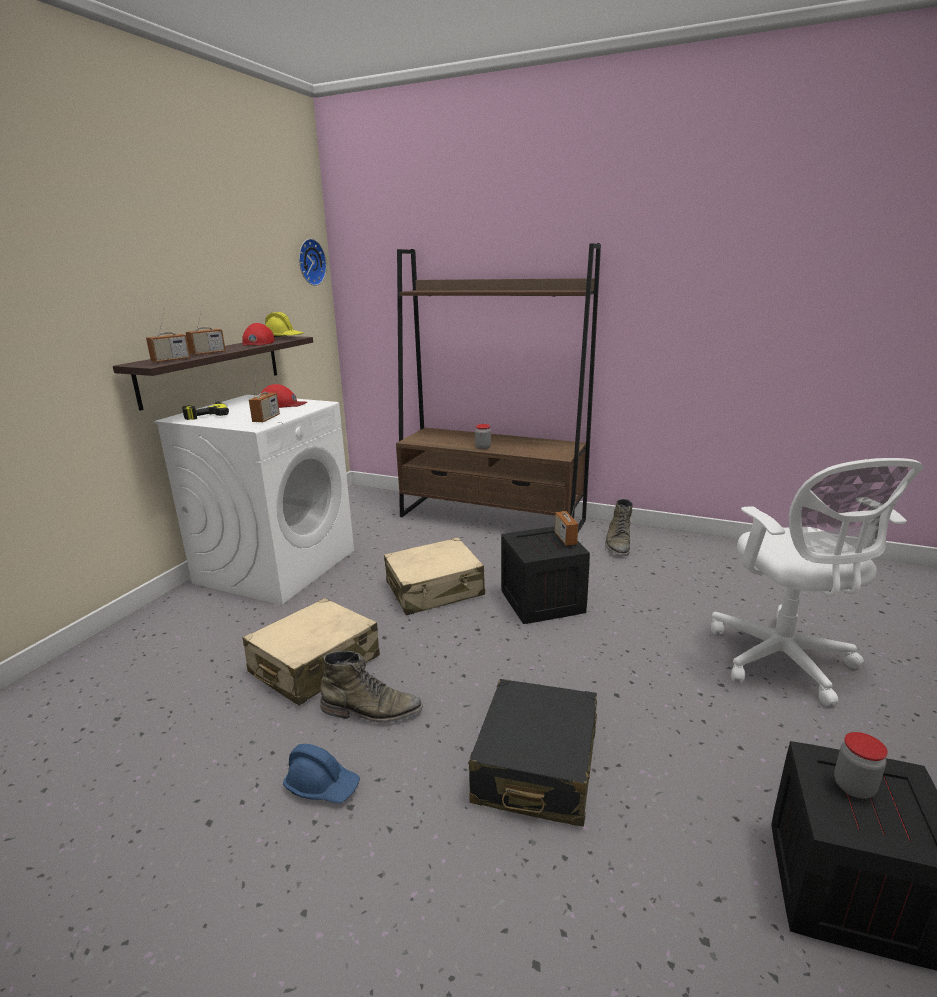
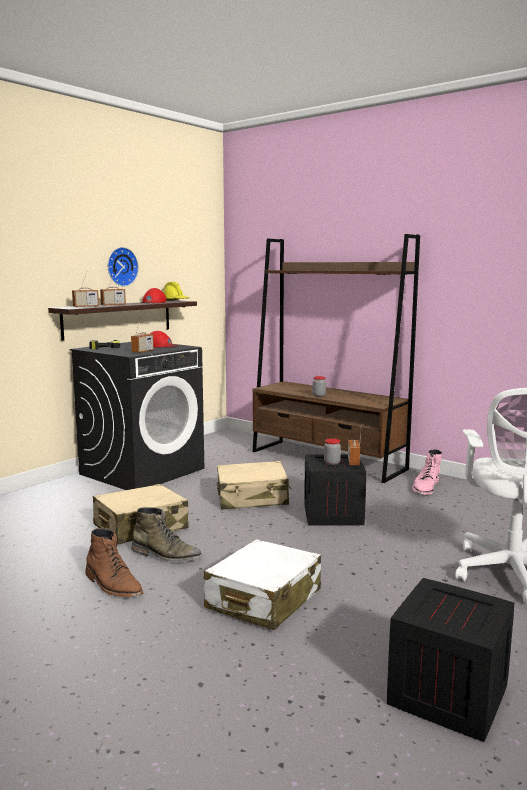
camera: 15 degrees right, 10 degrees down
(277, 566) = (142, 471): white washing machine -> black washing machine
(310, 262) = (206, 248): wall clock -> wall clock (121, 266)
(322, 785) = (113, 585): blue hard hat -> brown boot
(536, 767) = (263, 600): black suitcase -> white suitcase
(618, 544) = (426, 487): green boot -> pink boot
(854, 786) = (445, 601): jar -> jar (332, 463)

